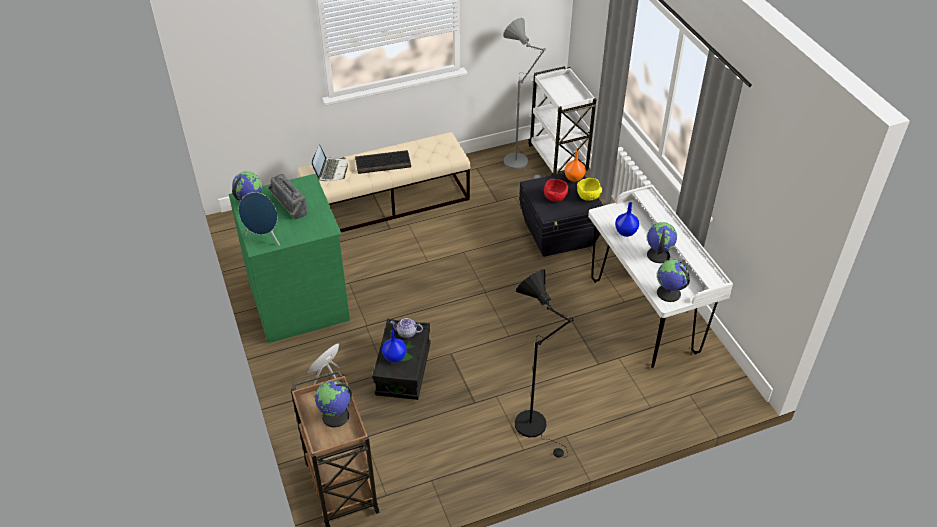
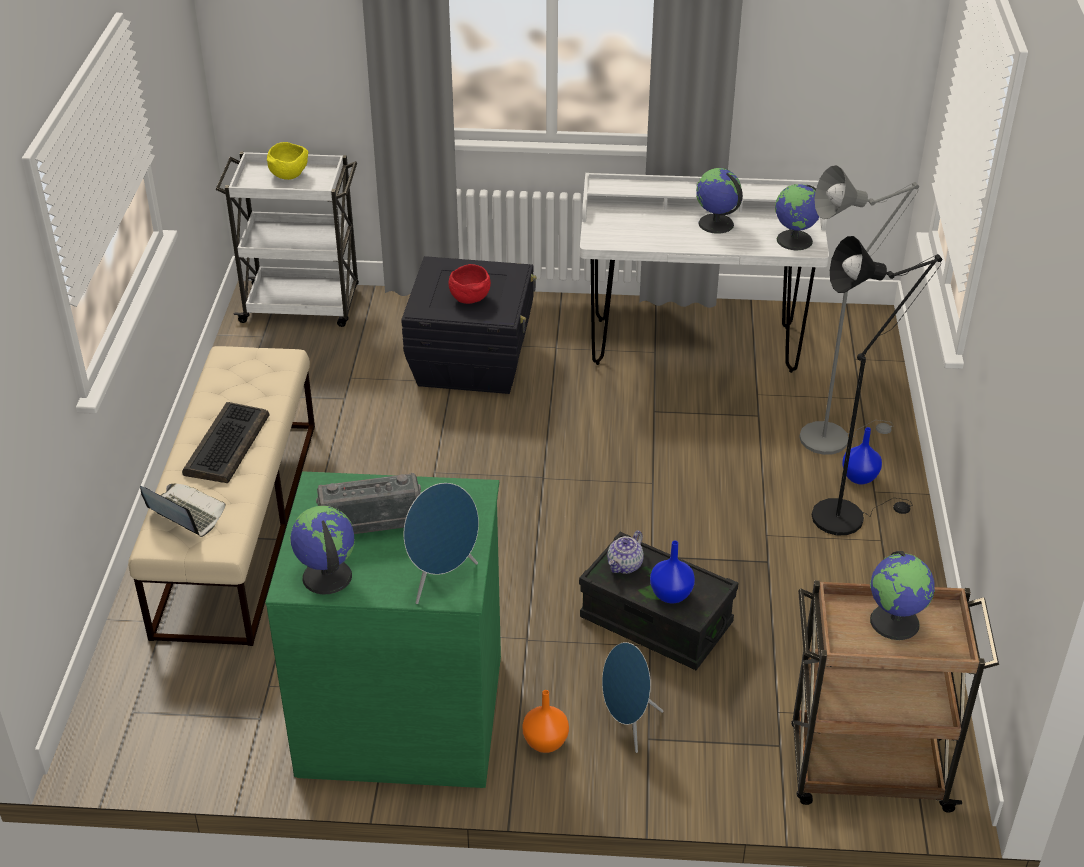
camera: 65 degrees left, 5 degrees down
(520, 163) = (275, 346): grey floor lamp -> grey floor lamp (832, 436)
(573, 178) = (439, 267): orange vase -> orange vase (545, 743)
(589, 197) = (494, 268): yellow bowl -> yellow bowl (289, 175)
(625, 232) = (651, 234): blue vase -> blue vase (858, 477)

